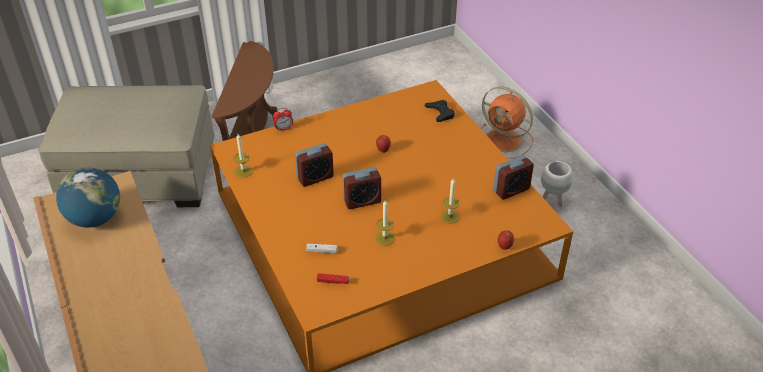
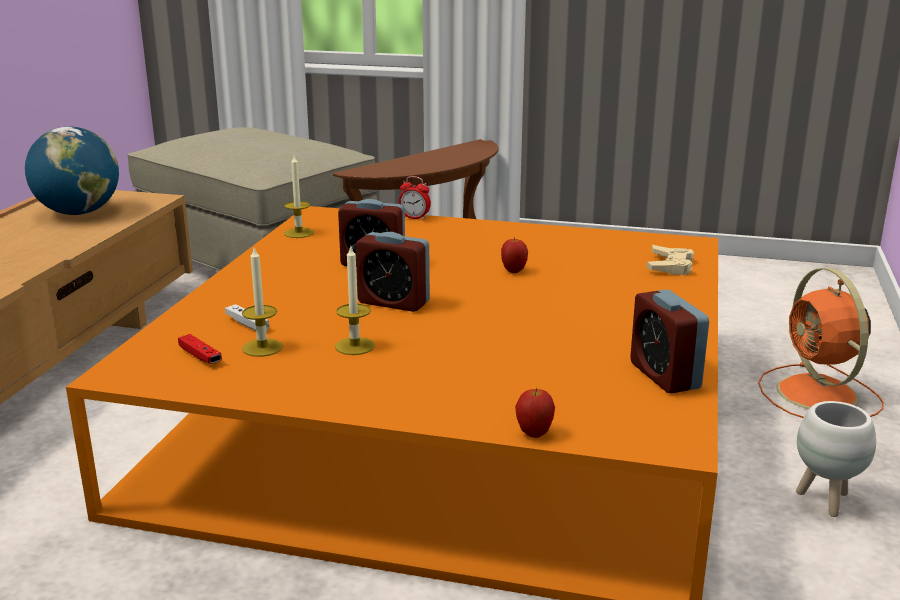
camera: 40 degrees right, 20 degrees down
(440, 113) = (670, 266): black game controller -> beige game controller
(450, 216) = (498, 363): candle -> candle (262, 347)
(511, 190) = (664, 376): alarm clock -> alarm clock turned 60 degrees clockwise

